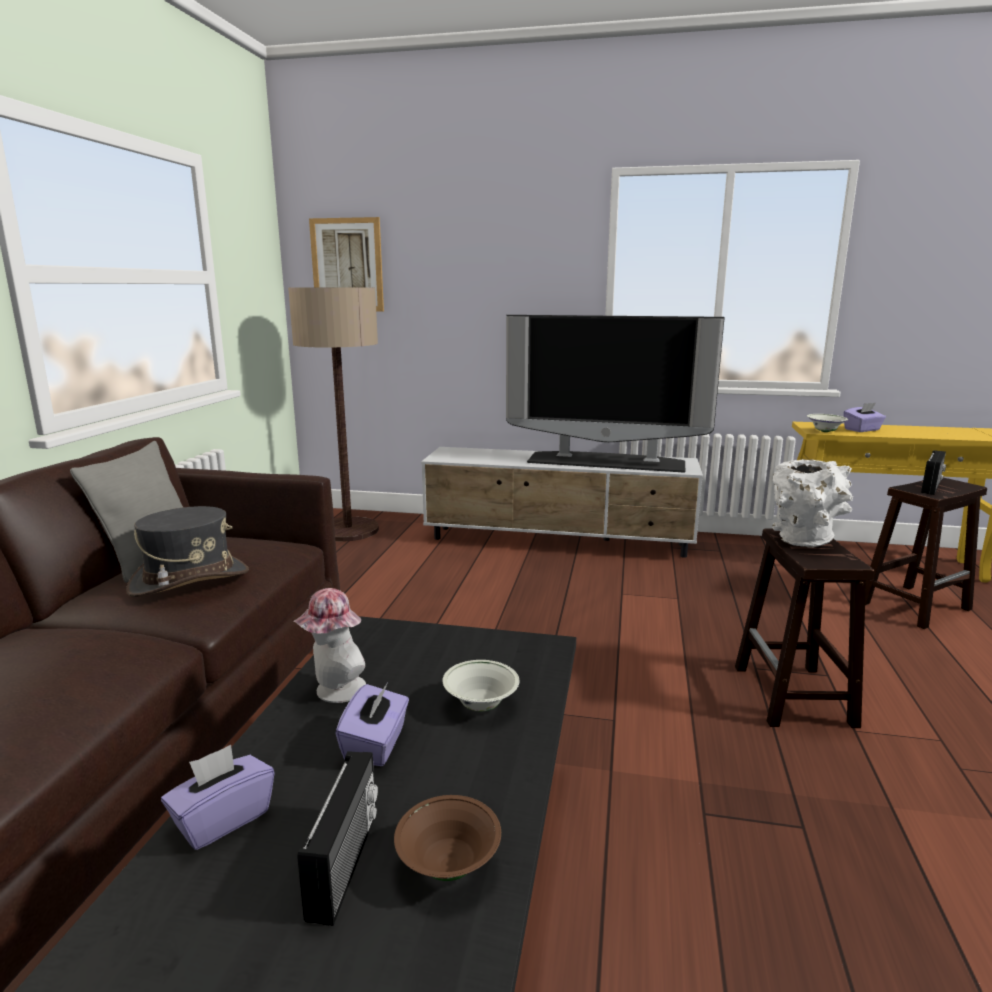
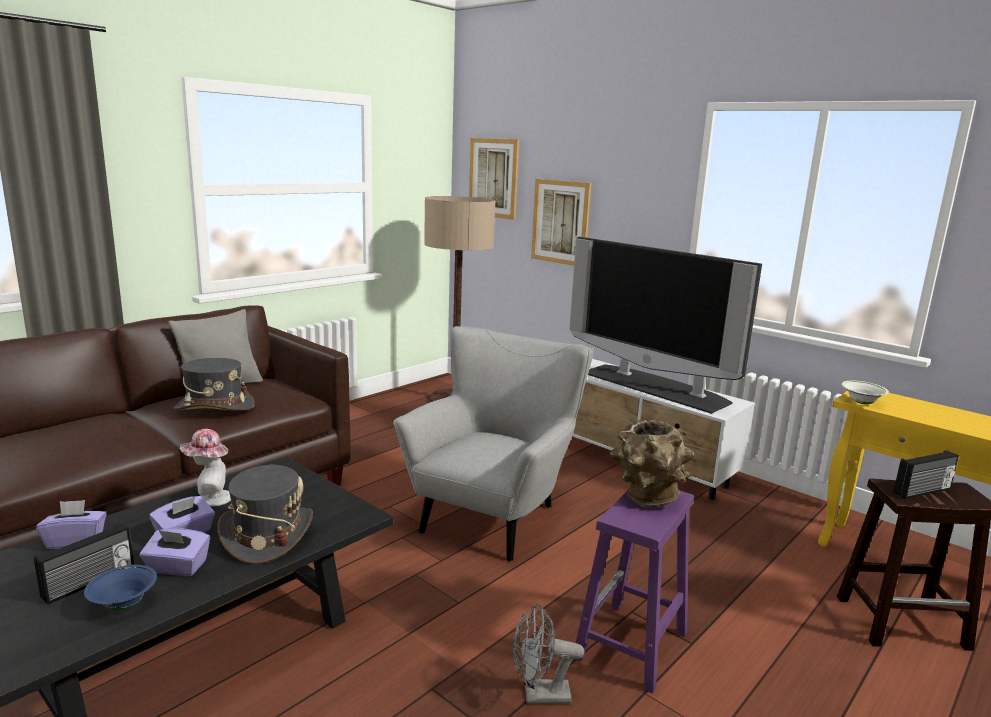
camera: 30 degrees right, 0 degrees up
(446, 308) = (560, 222): none -> picture
(449, 866) = (124, 604): brown bowl -> blue bowl
(480, 705) = (267, 535): white bowl -> grey hat
(535, 626) = (495, 515): none -> grey armchair
(792, 772) = (539, 695): none -> grey fan
(794, 696) = (631, 646): brown stool -> purple stool
(804, 542) = (647, 500): white vase -> brown vase
(862, 430) = (916, 410): purple tissue box -> purple tissue box (177, 567)

